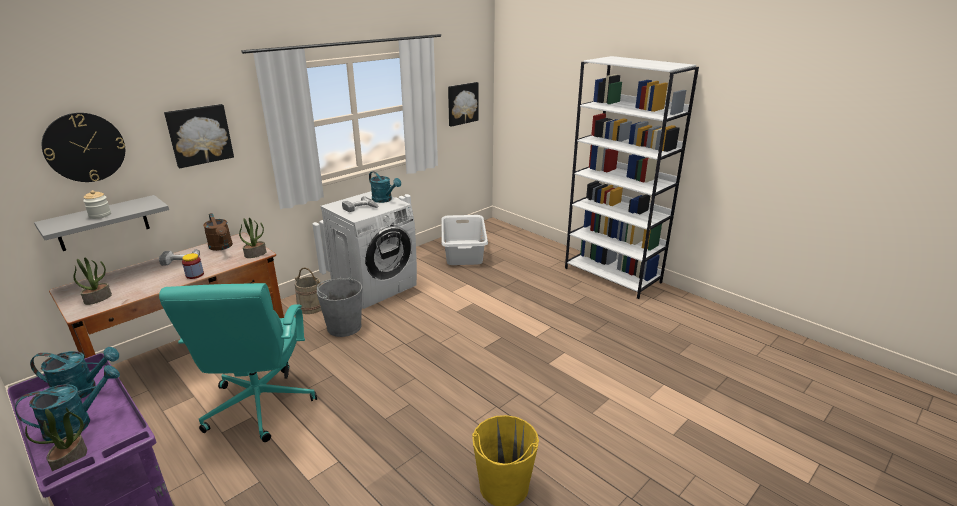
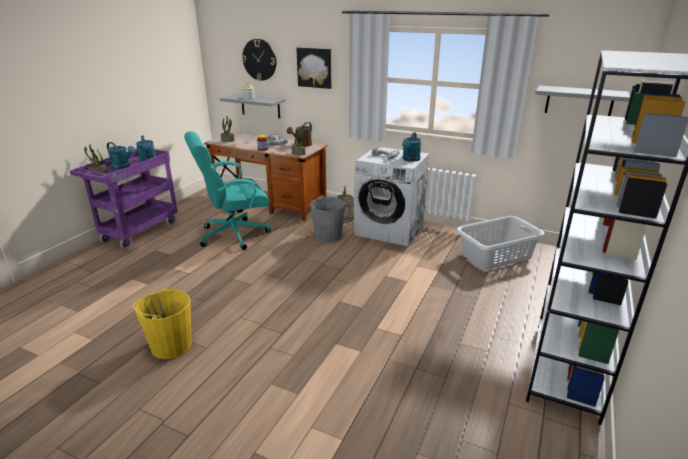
camera: 70 degrees right, 0 degrees up
(462, 103) = (579, 102): picture -> grey shelf

